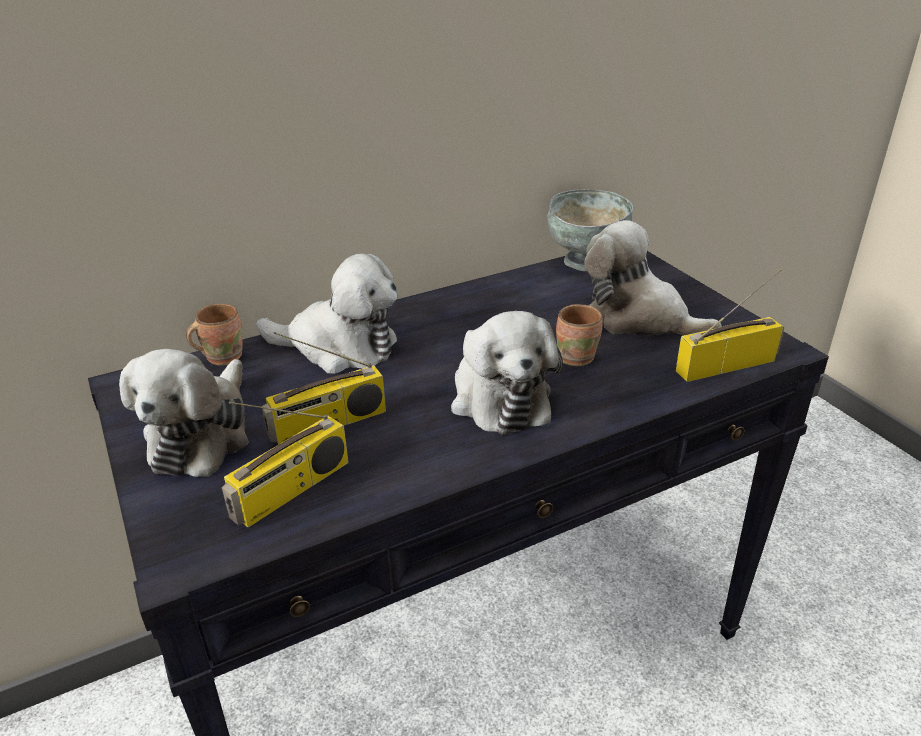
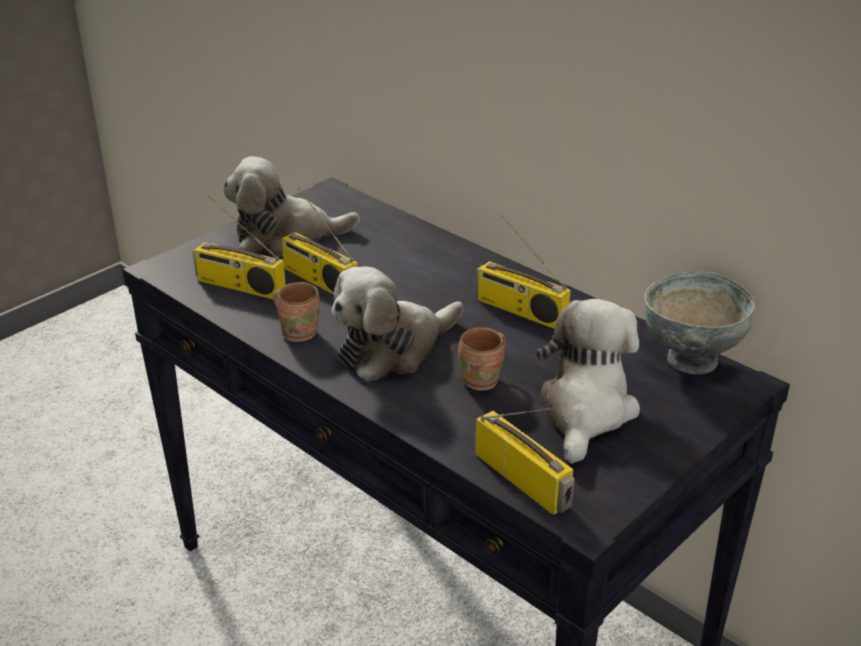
camera: 70 degrees right, 0 degrees up
(221, 356) = (383, 214): brown mug -> brown mug (299, 331)
(339, 347) = (425, 258): plush toy -> none
(472, 317) = (519, 311): none -> radio

